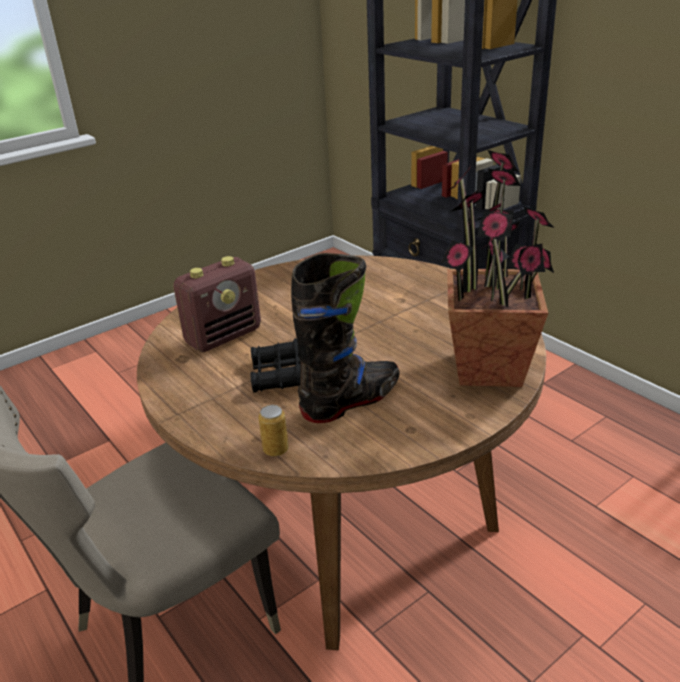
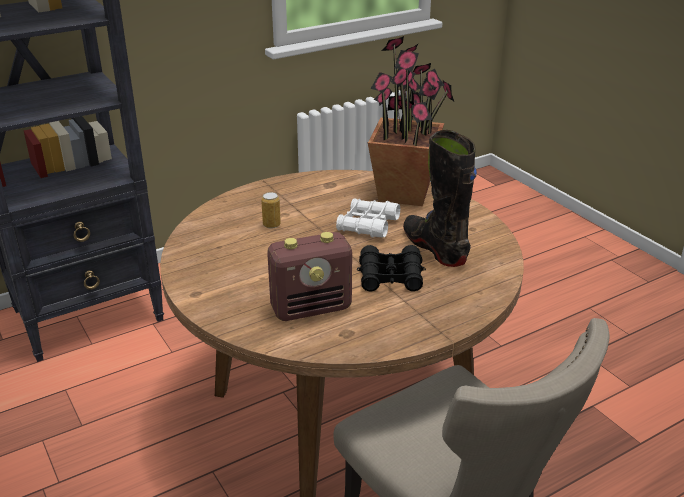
camera: 85 degrees left, 0 degrees up
(224, 336) = (312, 308): radio -> radio turned 105 degrees clockwise
(275, 450) = (494, 283): can -> can (271, 225)
(393, 350) = (368, 225): none -> white binoculars

